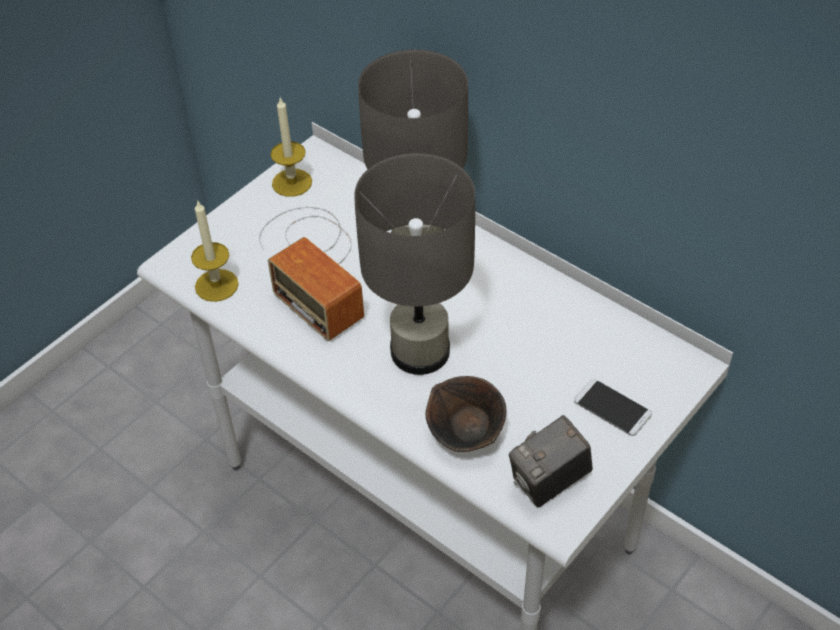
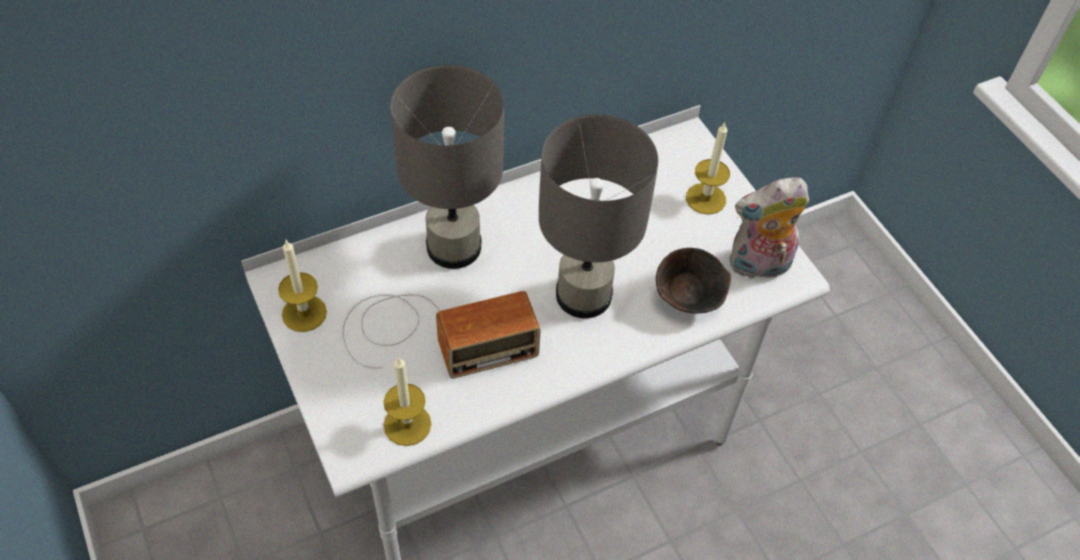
camera: 70 degrees left, 5 degrees up
(549, 482) = (758, 266): camera -> plush toy
(612, 408) = (705, 198): phone -> candle

